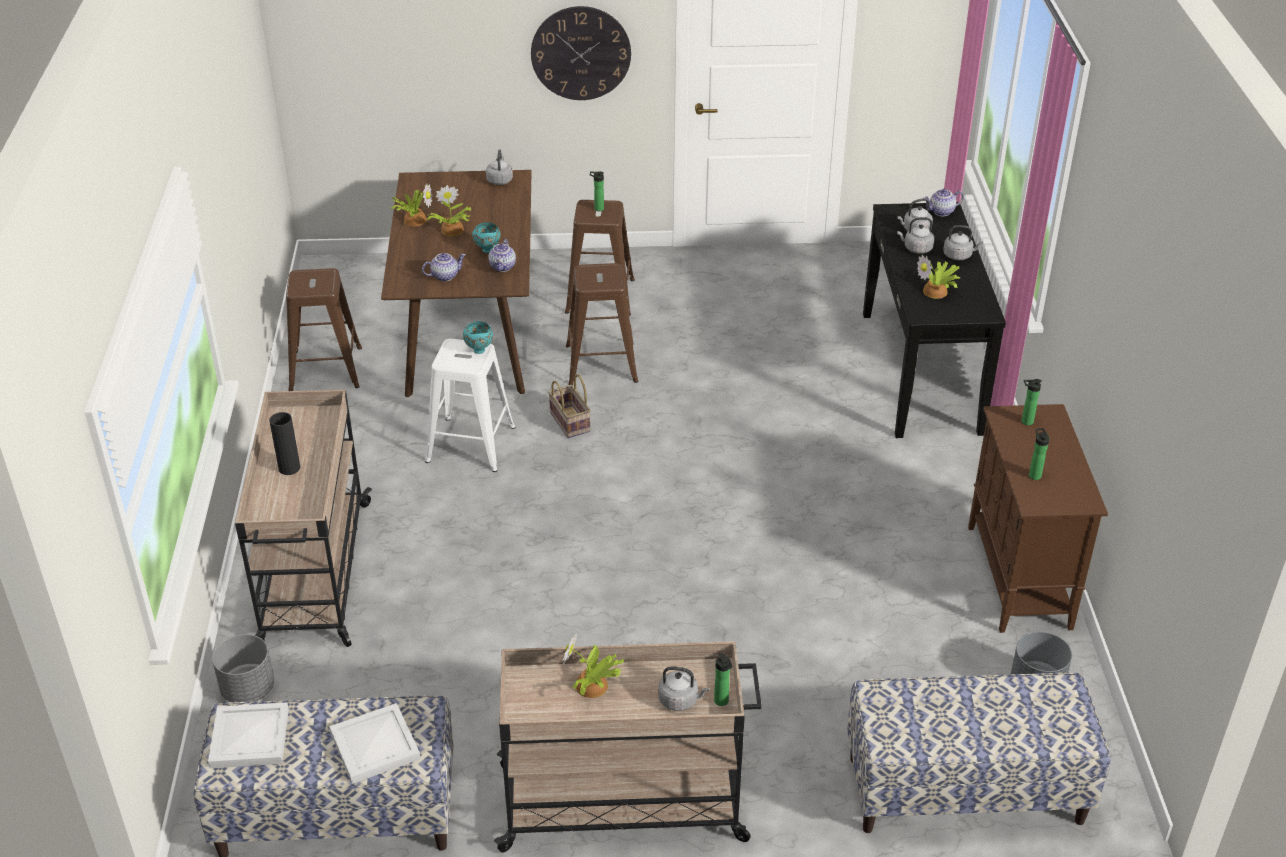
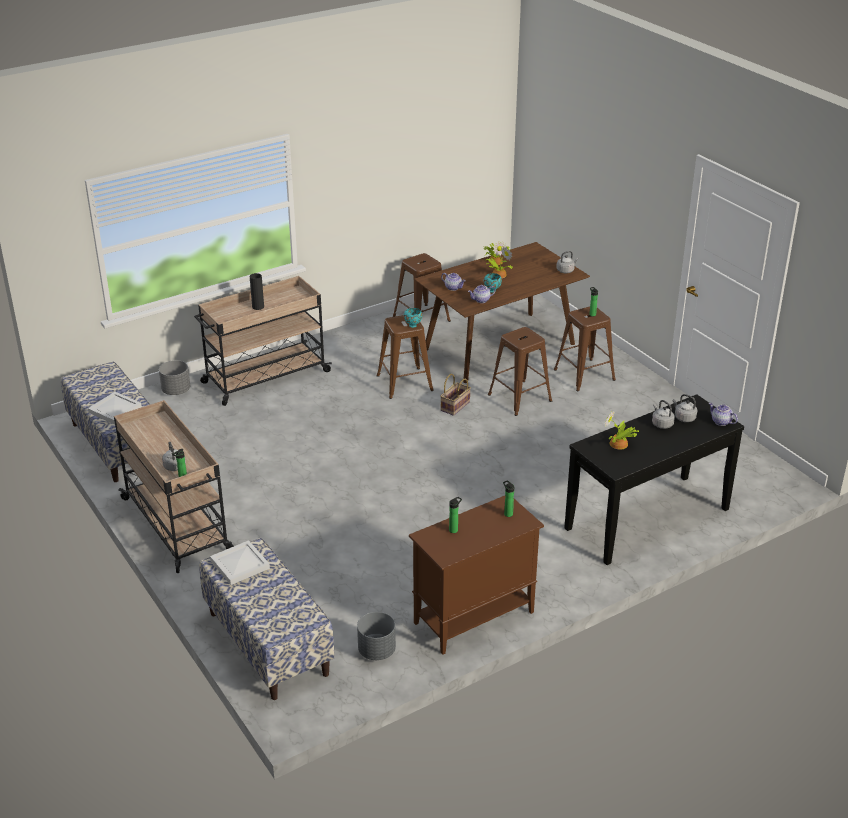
camera: 60 degrees right, 5 degrees down
(251, 737) = (100, 377): white tray -> white tray (241, 564)
(469, 444) = (404, 382): white stool -> brown stool
(581, 53) = (640, 216): wall clock -> none
(592, 687) = (166, 439): potted plant -> none
(959, 255) = (674, 442): grey kettle -> none

